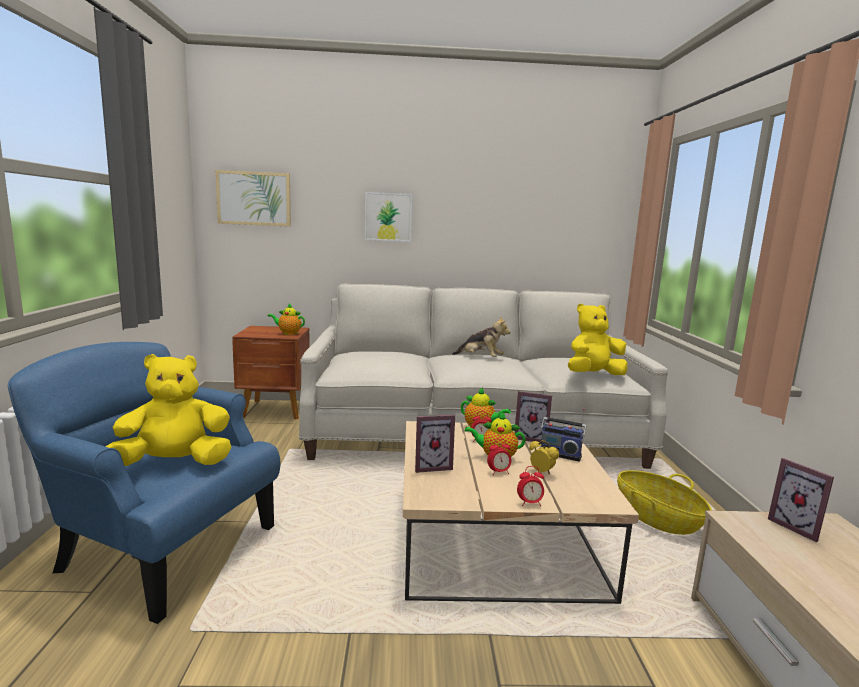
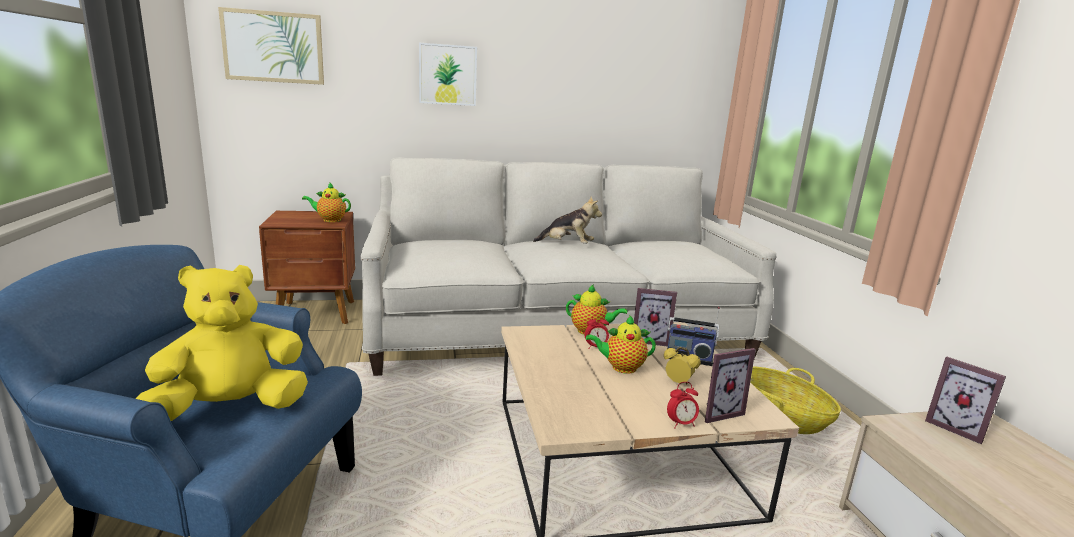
camera: 10 degrees left, 5 degrees up
(431, 466) = (553, 384): picture frame -> picture frame (716, 411)
(498, 472) = (631, 386): alarm clock -> none
(593, 375) = (698, 262): yellow plush toy -> none

